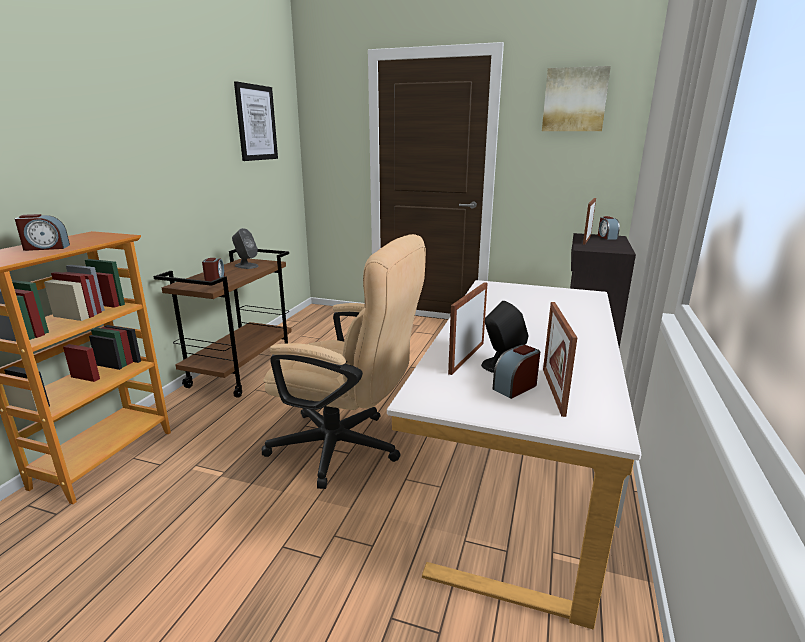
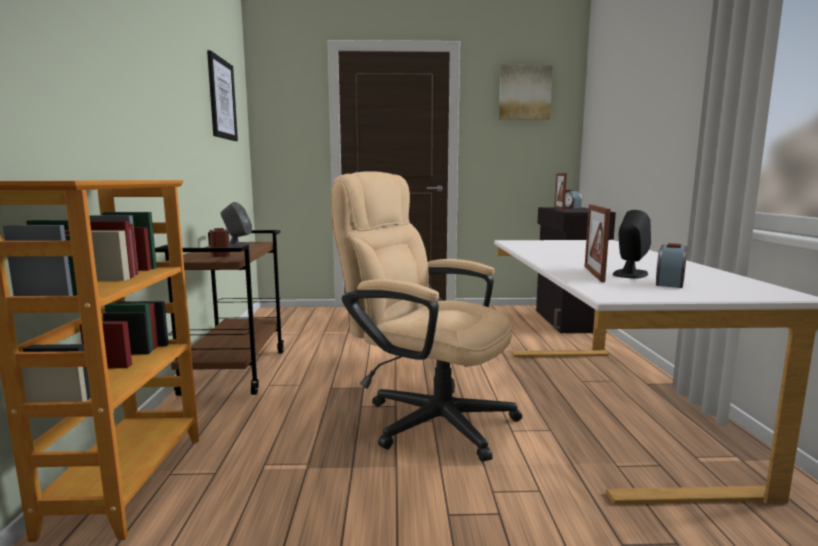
camera: 20 degrees left, 10 degrees down
(46, 248) = (90, 180): alarm clock -> none
(346, 449) = (427, 417): beige office chair -> beige office chair turned 150 degrees counterclockwise
(553, 391) = (701, 282): picture frame -> none

